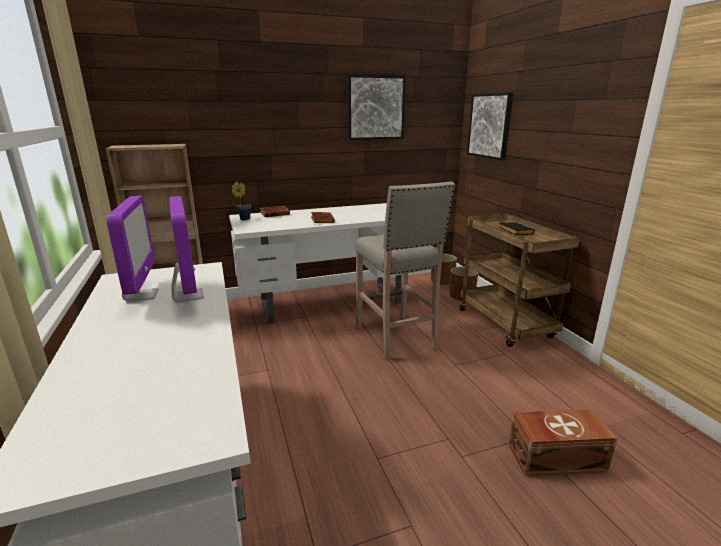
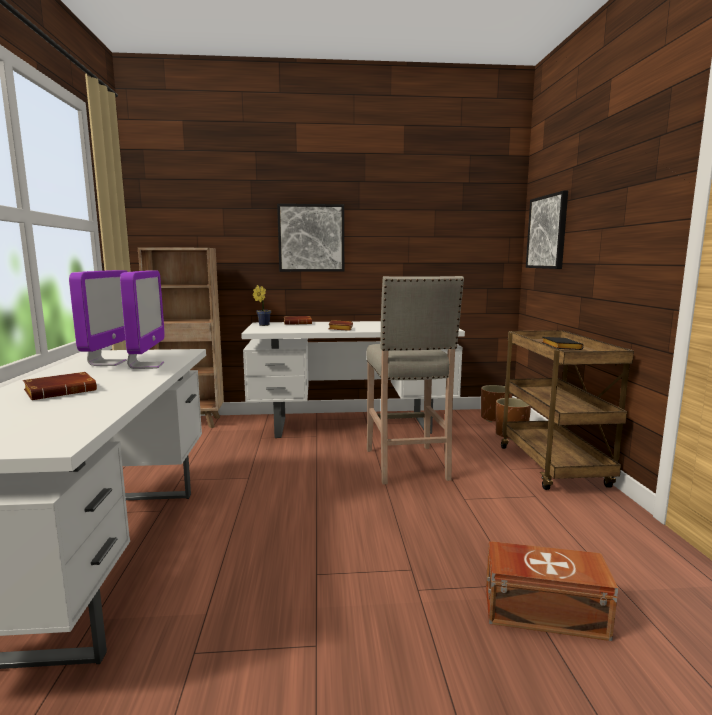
camera: 15 degrees right, 10 degrees down
(137, 349) = (62, 391): none -> brown book
(375, 108) = (417, 216): picture -> picture (311, 238)

